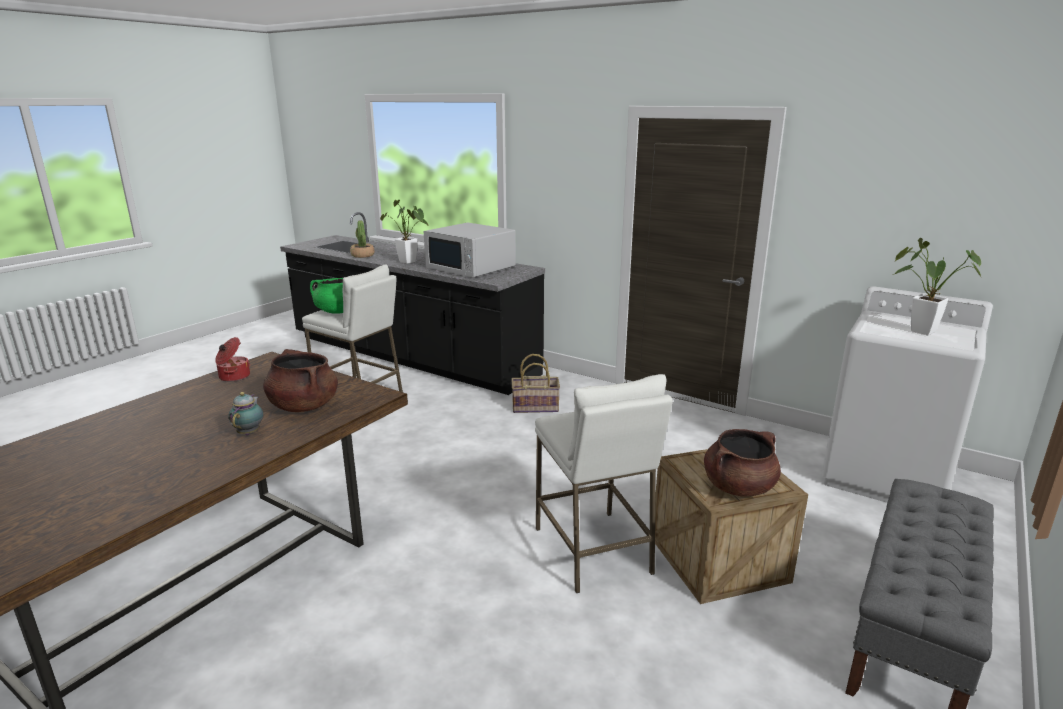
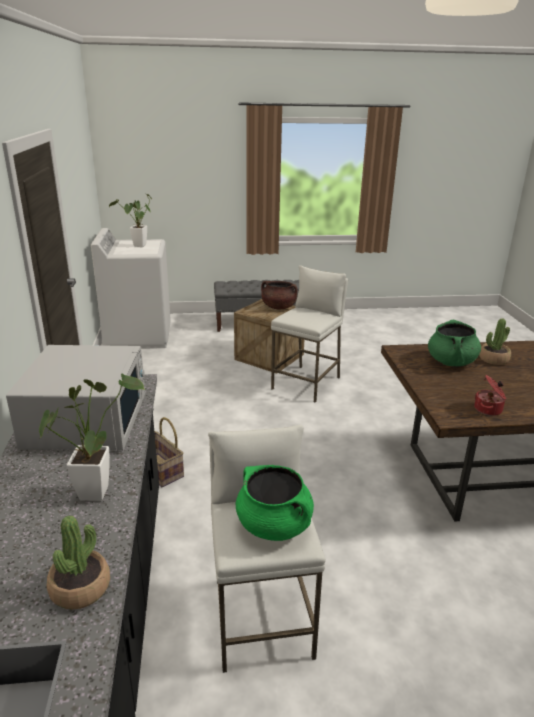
camera: 130 degrees left, 5 degrees up
(250, 432) = (493, 359): teapot -> potted plant
(303, 406) = (451, 362): brown cooking pot -> green cooking pot

